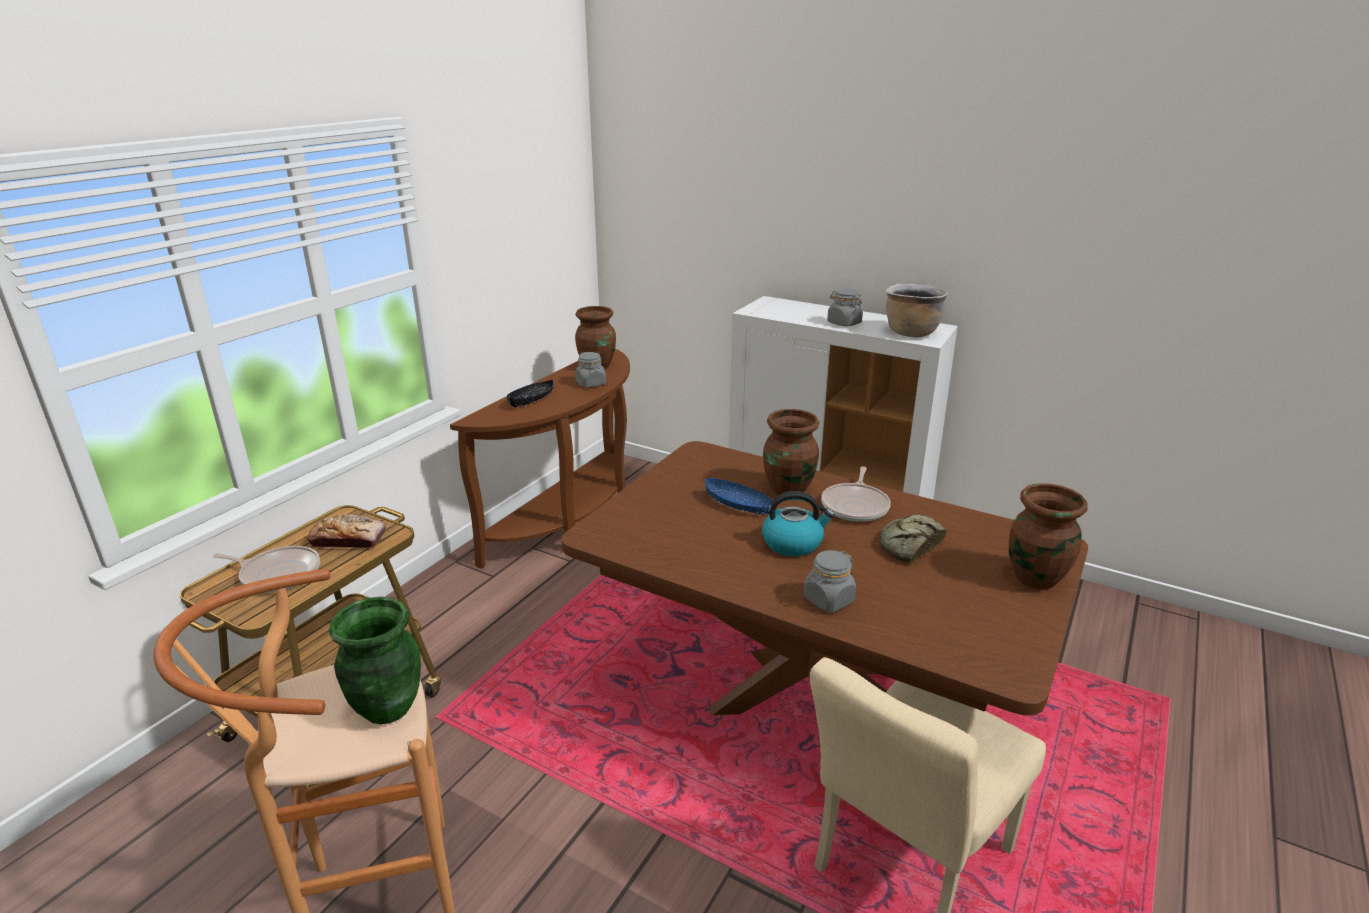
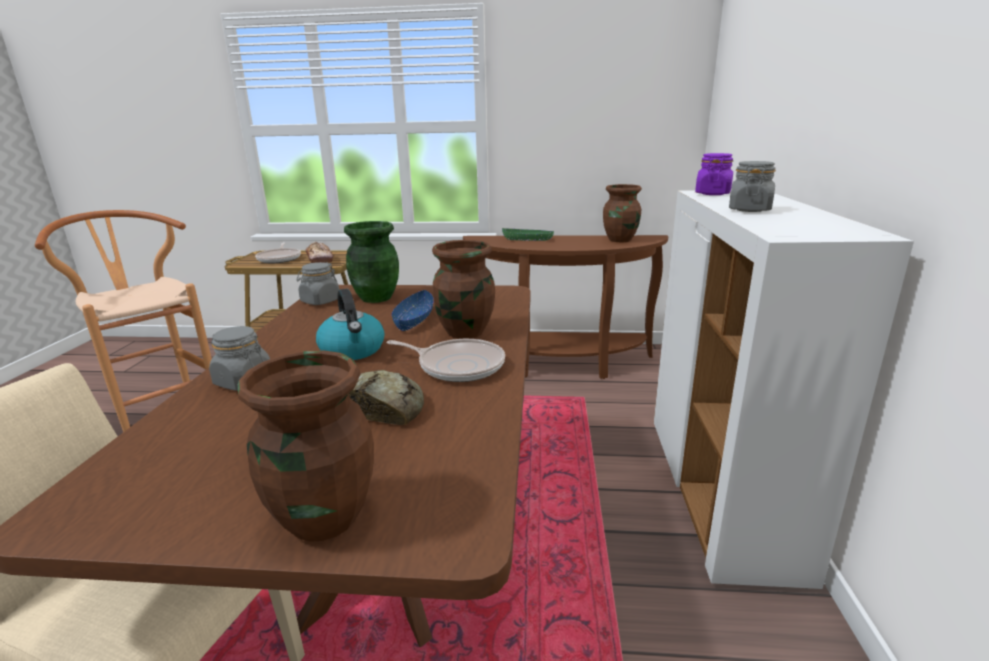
camera: 65 degrees right, 5 degrees down
(386, 708) = (139, 299): green vase -> green vase (376, 298)
(532, 400) = (527, 240): black bowl -> green bowl
(591, 383) = (583, 244): grey jar -> grey jar (320, 301)
(766, 311) = (712, 194): none -> purple jar
(855, 506) = (457, 366): frying pan -> frying pan turned 150 degrees counterclockwise
(911, 333) = (794, 228): brown cooking pot -> none

